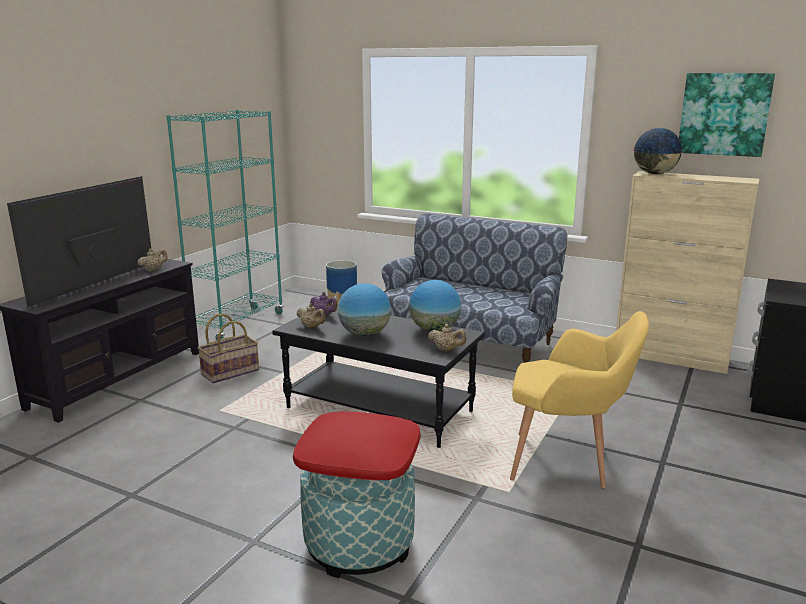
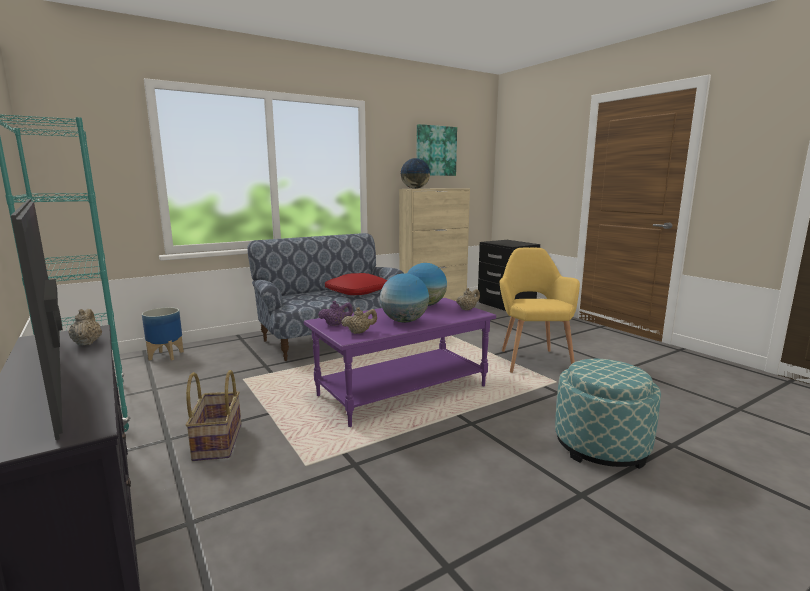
camera: 60 degrees left, 5 degrees down
(359, 458) = (612, 369): red pillow -> red pillow (357, 292)
(380, 409) = (402, 390): black coffee table -> purple coffee table
(567, 463) = (532, 359): yellow armchair -> yellow armchair turned 45 degrees counterclockwise

